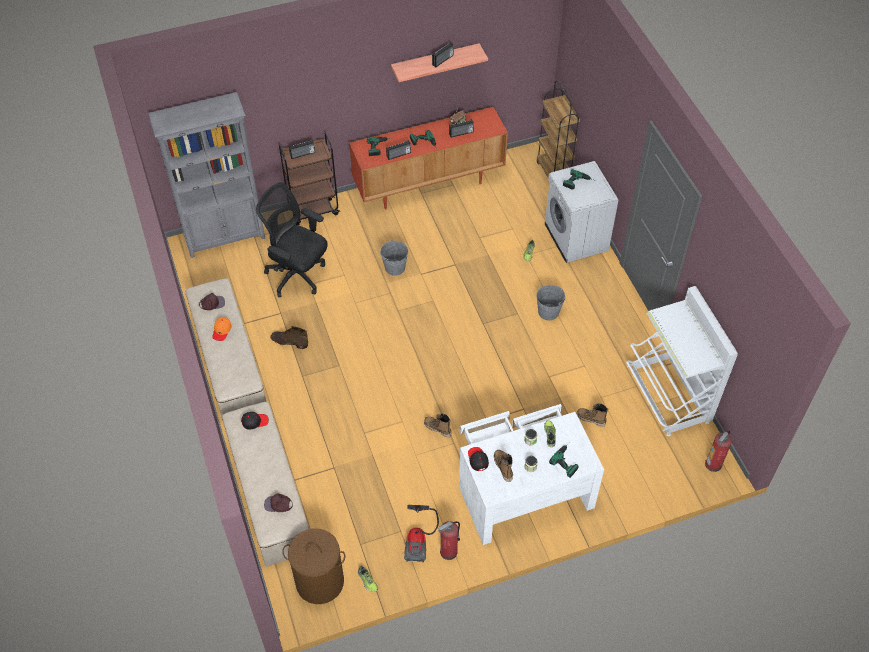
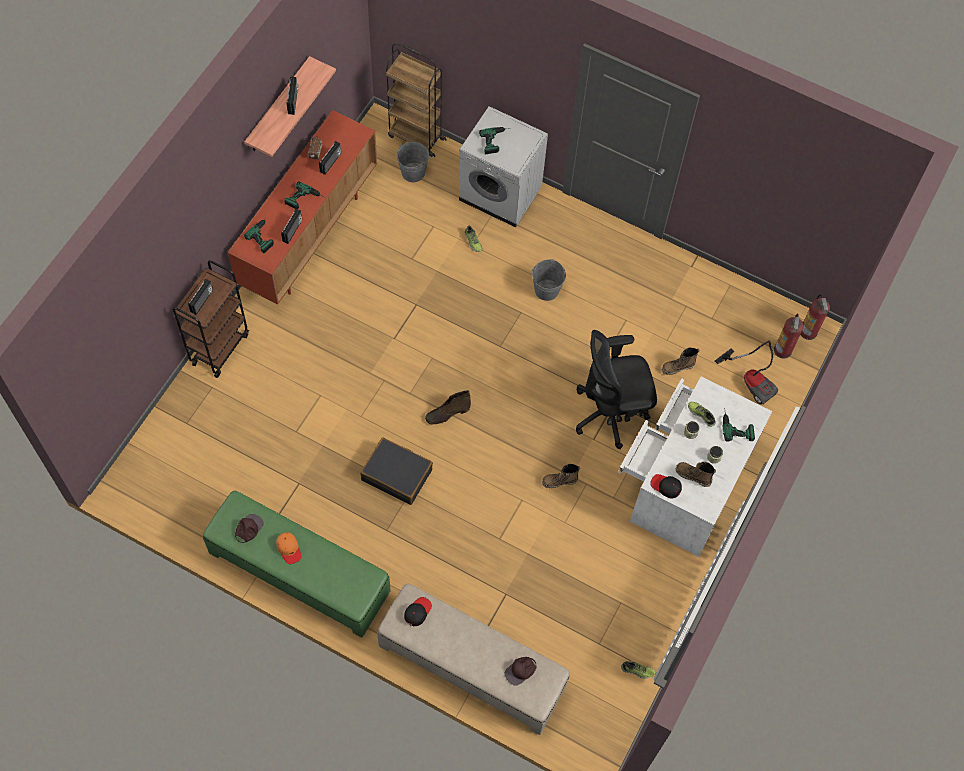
camera: 45 degrees left, 10 degrees up
(225, 237) = (155, 446): grey bookcase -> none
(228, 360) = (298, 572): beige bench -> green bench
(289, 341) = (338, 505): brown boot -> brown boot (447, 413)
(299, 276) = (277, 430): black office chair -> black office chair (612, 411)
(319, 582) = (599, 707): brown laundry basket -> none
(341, 350) = (397, 474): none -> black suitcase
(395, 267) = (362, 350): grey bucket -> grey bucket (413, 172)
(419, 539) = (643, 597): vacuum cleaner -> vacuum cleaner (752, 381)
(448, 552) = (677, 587): fire extinguisher -> fire extinguisher (783, 350)
(666, 397) = (718, 297): white shoe rack -> none

